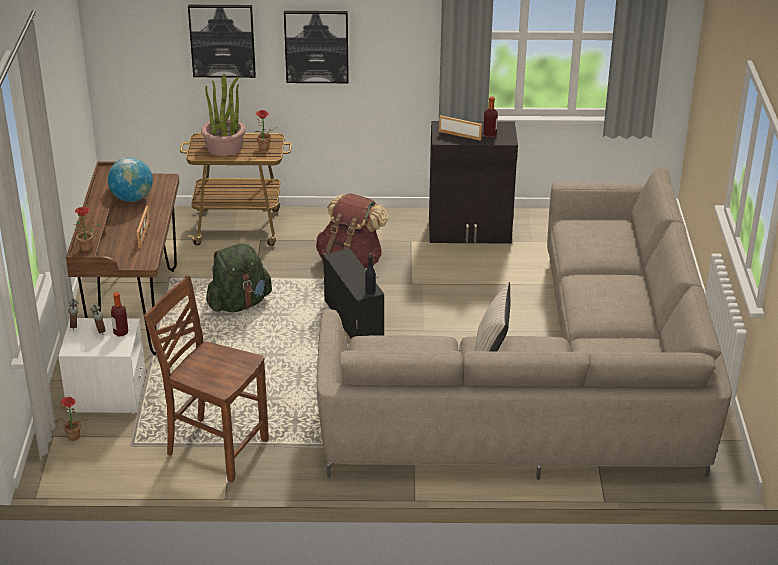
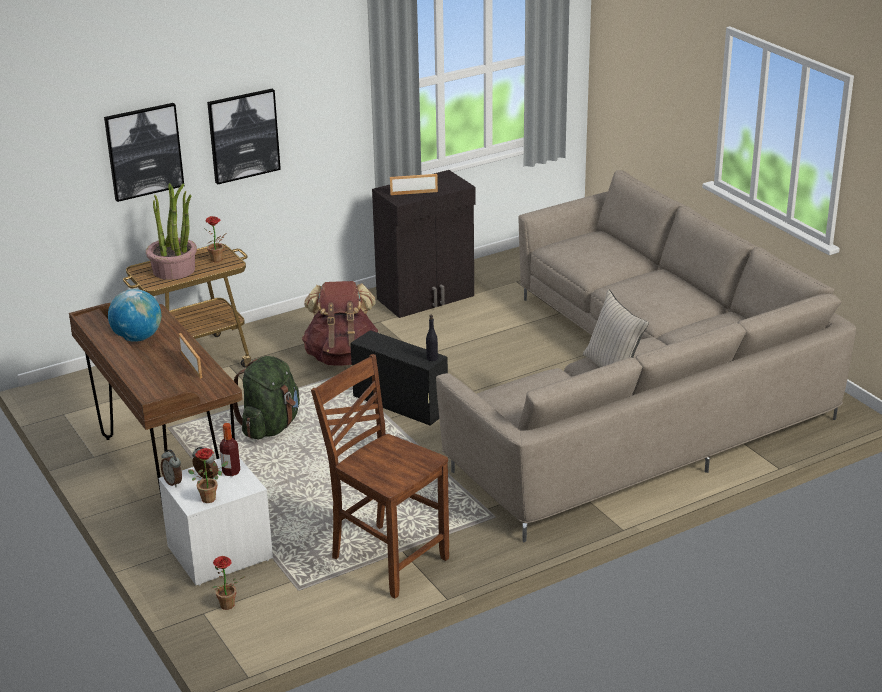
camera: 30 degrees left, 5 degrees down
(89, 248) = (156, 390): potted plant -> potted plant (211, 497)
(215, 447) = (387, 558): brown chair -> brown chair turned 45 degrees clockwise
(490, 134) = (440, 185): bottle -> none

